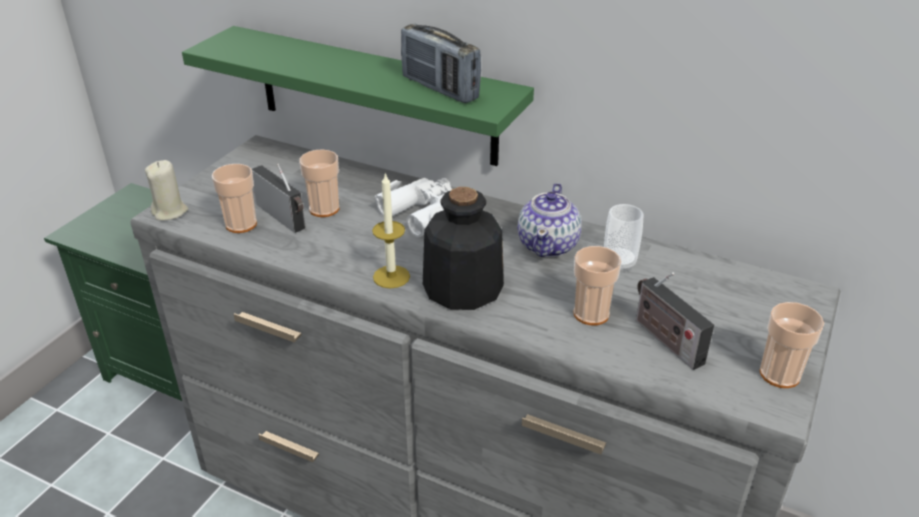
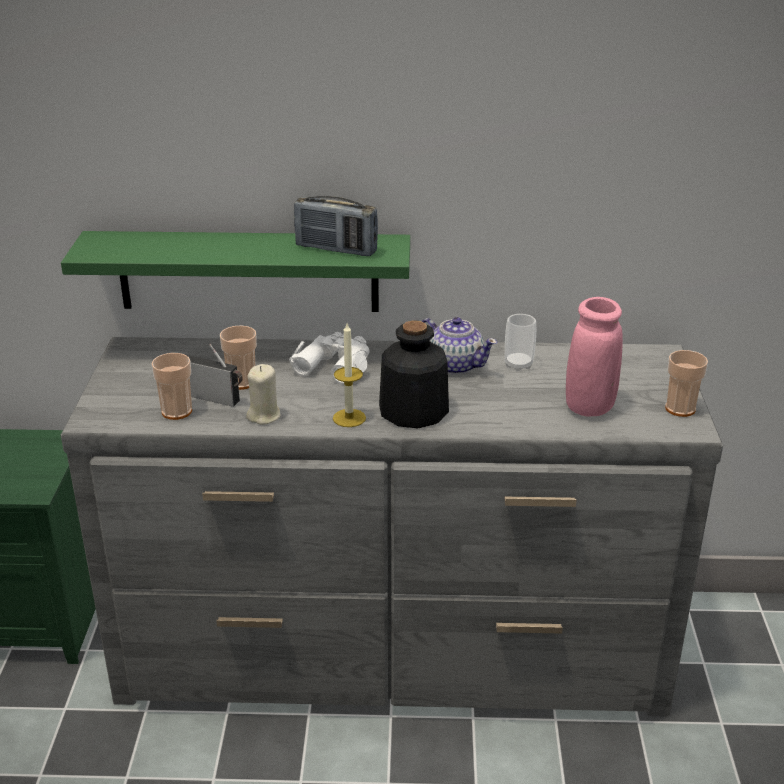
camera: 25 degrees left, 5 degrees down
(170, 212) = (96, 418): beige candle -> beige candle (264, 416)
(549, 245) = (455, 365): teapot -> teapot turned 45 degrees counterclockwise
(591, 314) = (525, 404): cup -> none
(665, 339) = (590, 407): radio -> pink vase

